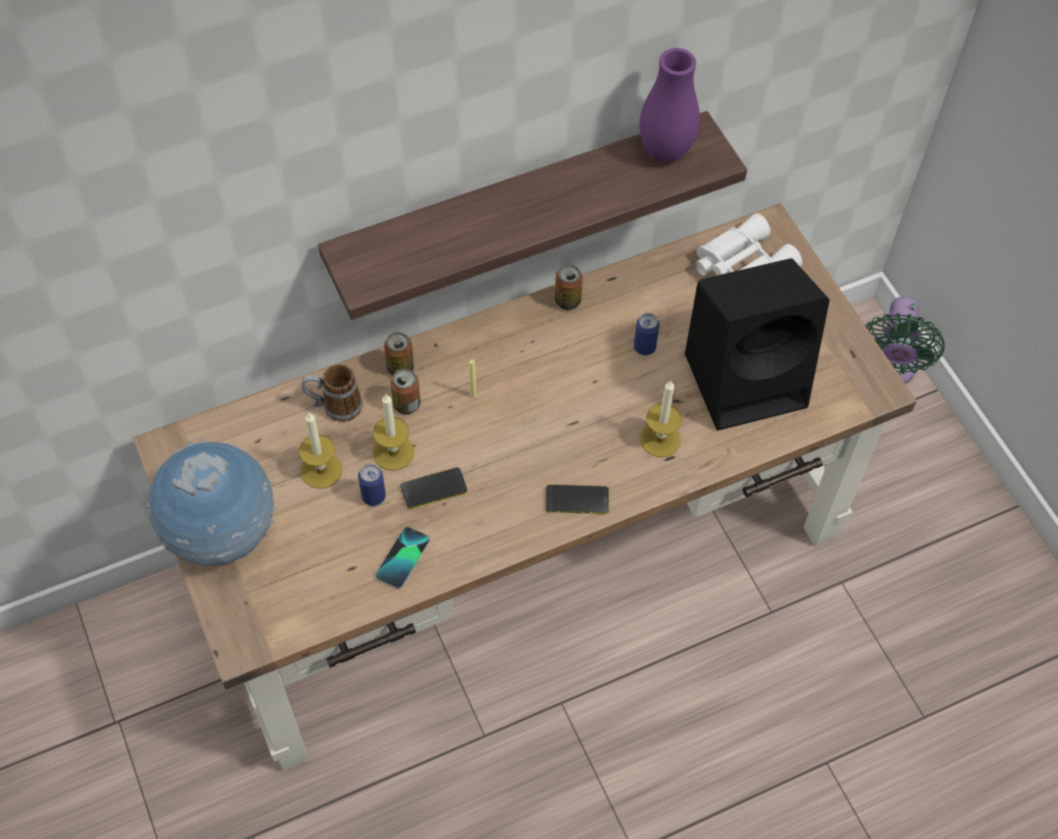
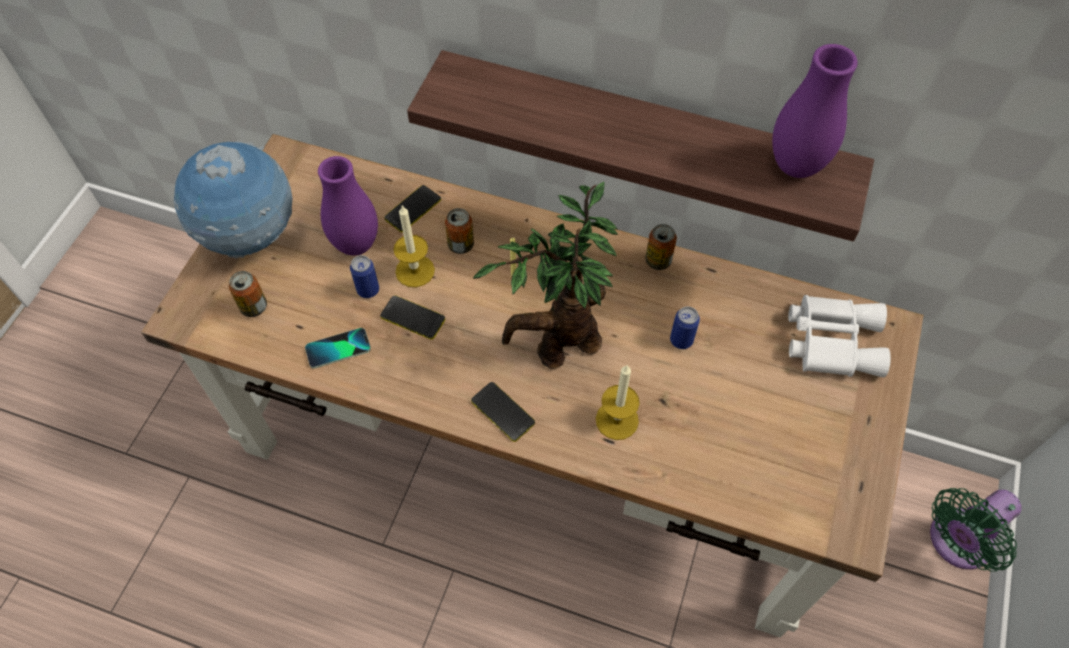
camera: 45 degrees right, 0 degrees up
(321, 470) = (356, 245): candle -> purple vase
(334, 406) = (413, 209): mug -> phone
(400, 368) = (484, 217): can -> can (254, 307)
(566, 421) = (559, 347): none -> potted plant
(748, 379) = (742, 432): black speaker -> none

